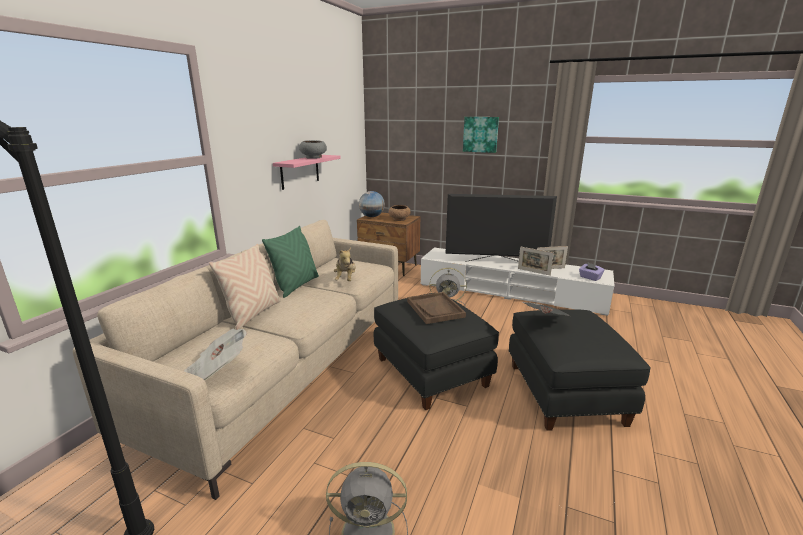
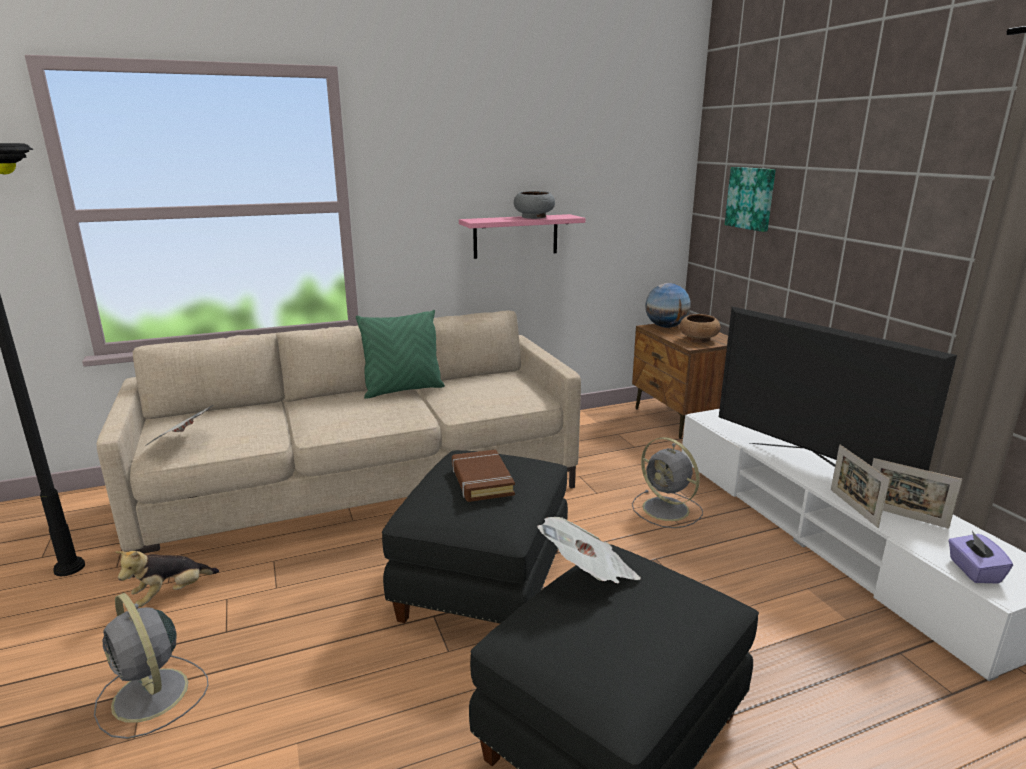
camera: 45 degrees right, 0 degrees up
(253, 314) = (309, 404): beige pillow -> none
(346, 279) = (463, 401): plush toy -> plush toy (171, 594)
(435, 309) = (481, 480): brown tray -> brown book
(480, 134) = (860, 198): picture -> picture (751, 198)

